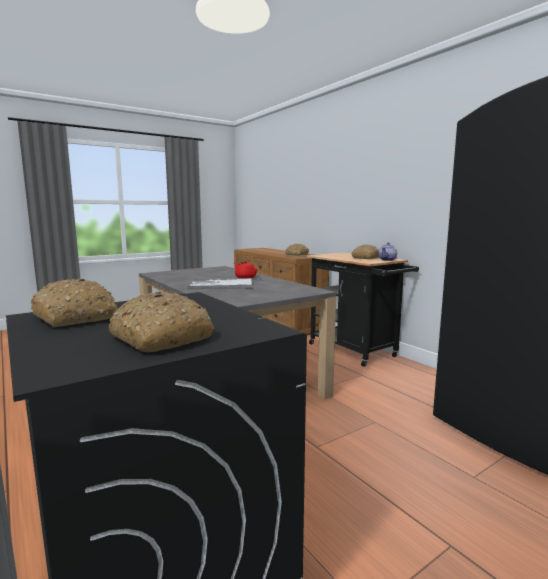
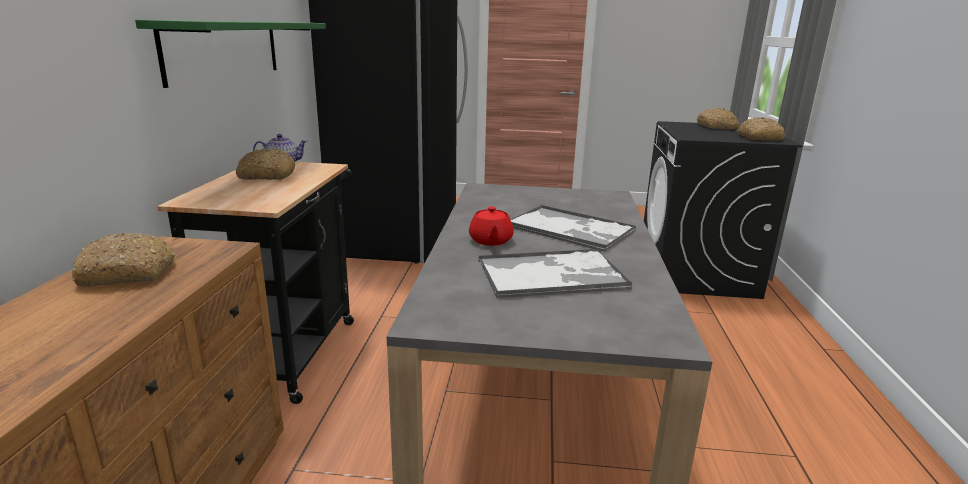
camera: 140 degrees left, 10 degrees up
(203, 275) = (552, 275): none -> tray
(400, 197) = (225, 49): none -> green shelf

